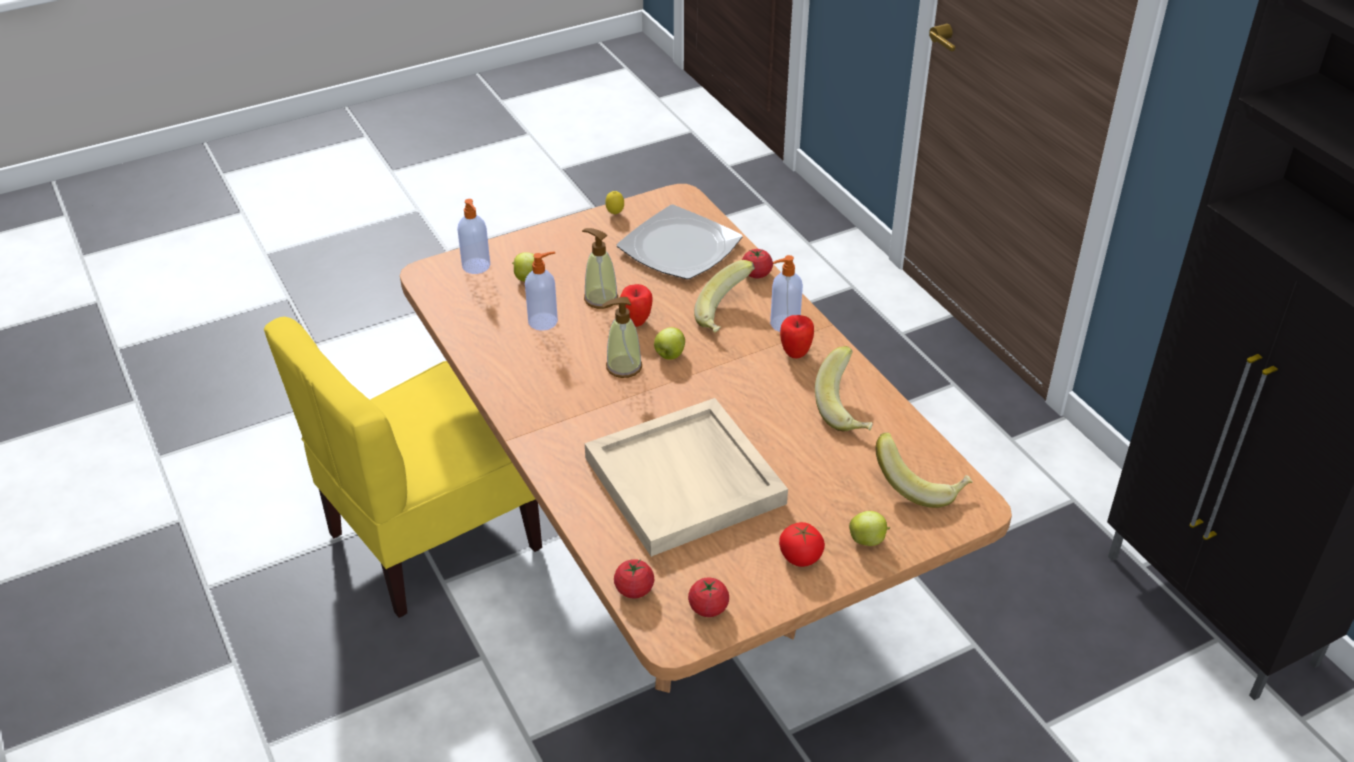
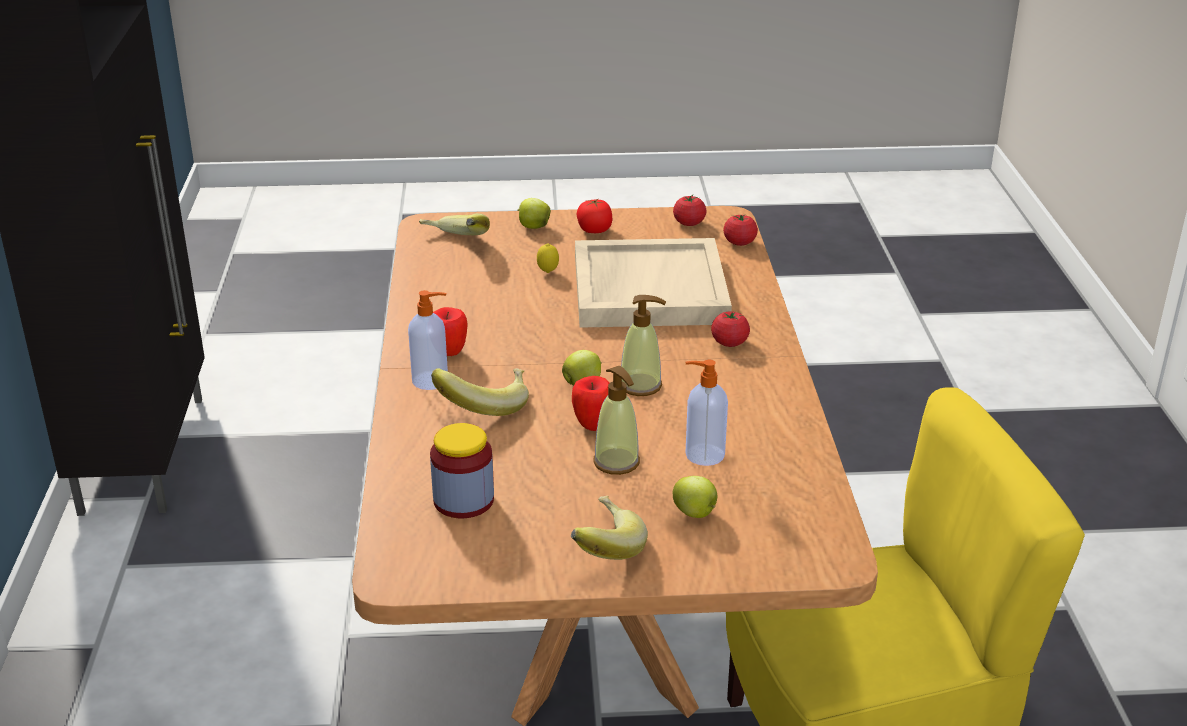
camera: 155 degrees left, 10 degrees down
(476, 266) = (760, 551): soap dispenser -> none
(615, 214) = (510, 577): lemon -> lemon (548, 272)
(679, 246) = (463, 500): plate -> jar
(756, 274) = (403, 439): tomato -> tomato (729, 343)
(847, 409) = (452, 300): banana -> banana (601, 549)

